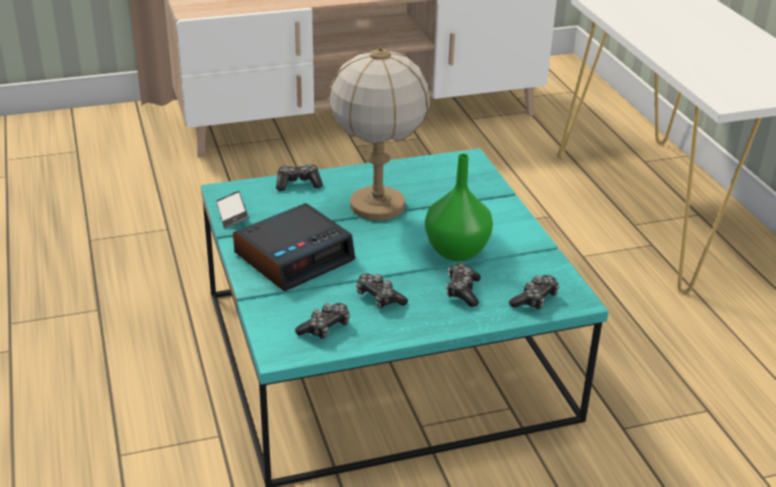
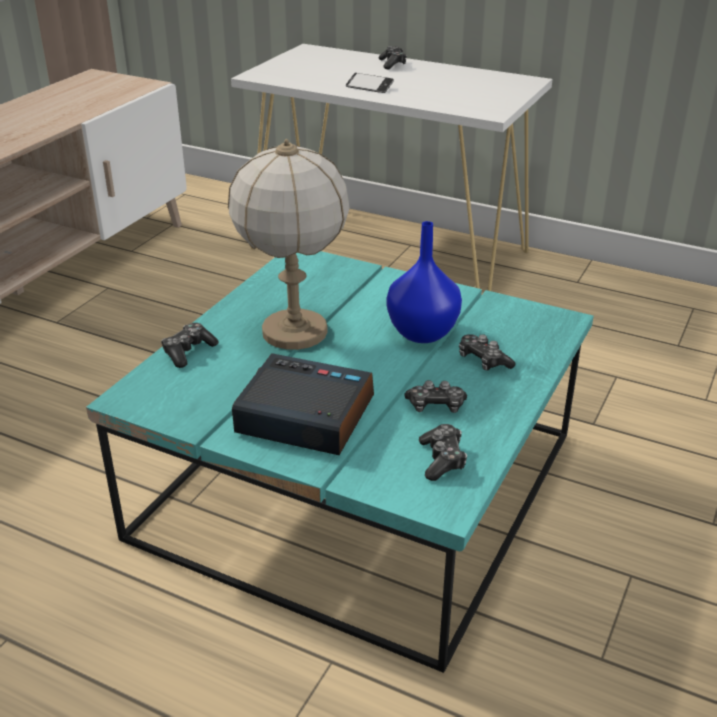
camera: 45 degrees left, 0 degrees up
(232, 213) = (172, 414): phone -> phone (369, 87)
(294, 256) = (303, 416): alarm clock -> alarm clock turned 75 degrees counterclockwise
(456, 252) = (423, 333): green vase -> blue vase
(535, 299) = (539, 336): game controller -> game controller (392, 64)

